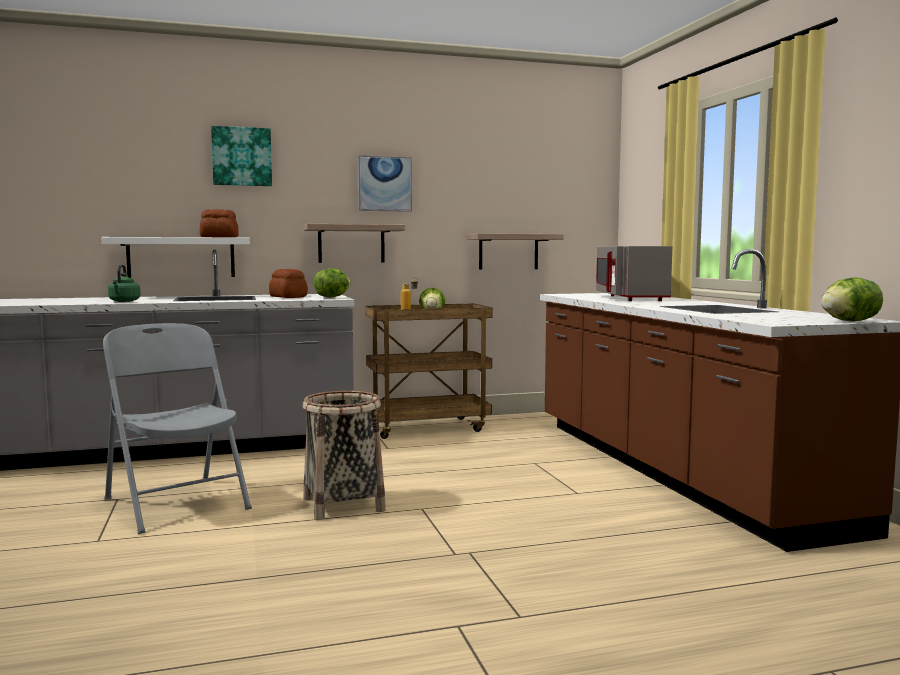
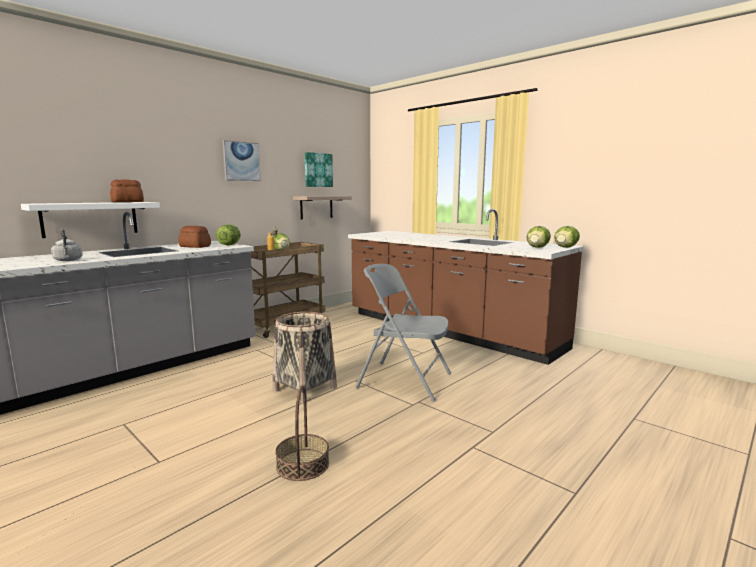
camera: 30 degrees left, 5 degrees up
(124, 301) = (68, 260): green kettle -> grey kettle
(177, 504) = (182, 416): grey chair -> grey chair (405, 380)
(221, 582) = (303, 464): none -> basket
(242, 156) = (136, 137): picture -> picture (318, 170)
(351, 244) = (221, 204): shelf -> none
(629, 298) = (410, 235): grey microwave -> none
(787, 319) = (537, 247): none -> lettuce

